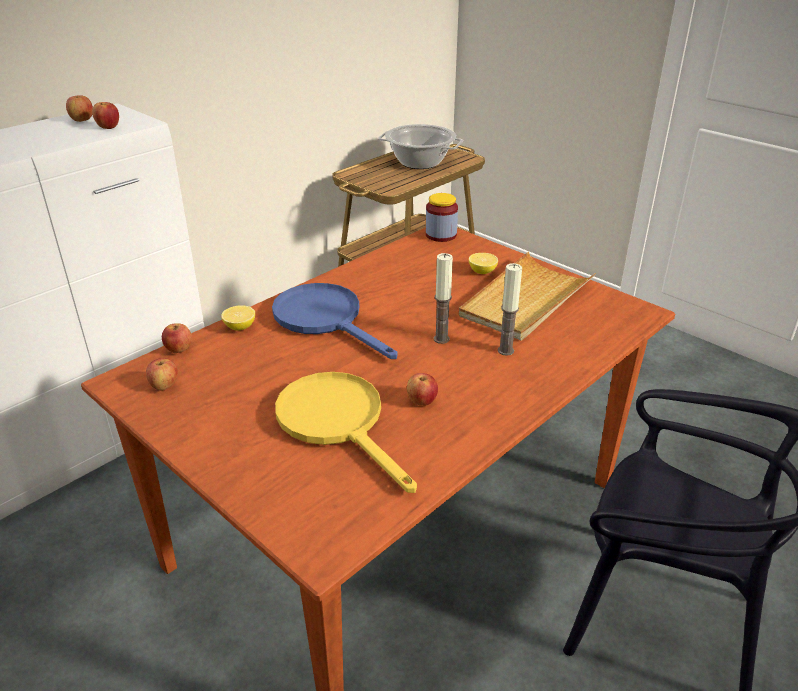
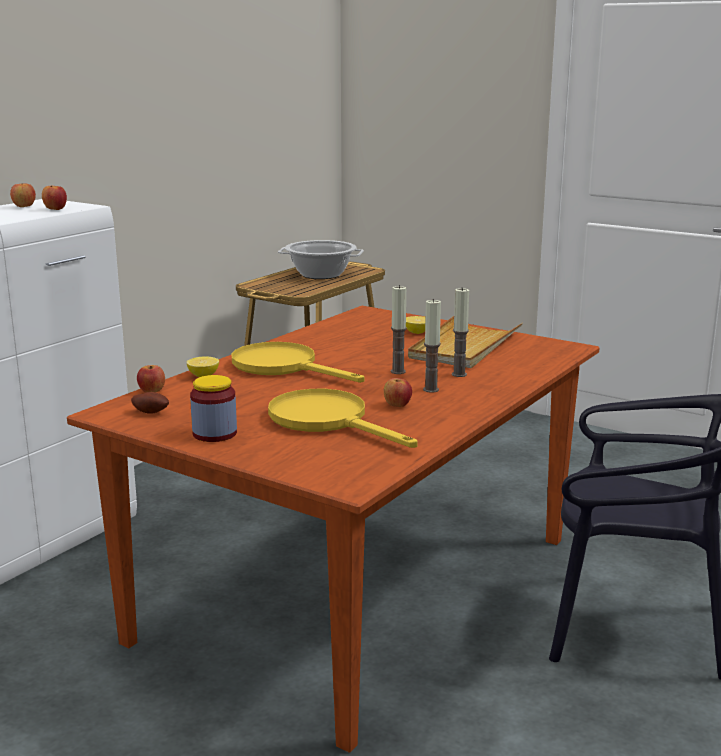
camera: 10 degrees left, 15 degrees down
(164, 386) = (151, 412): apple -> potato
(325, 319) = (284, 367): blue frying pan -> yellow frying pan
(441, 235) = (367, 313): jar -> jar (214, 434)
(467, 376) = (431, 389): none -> candle

